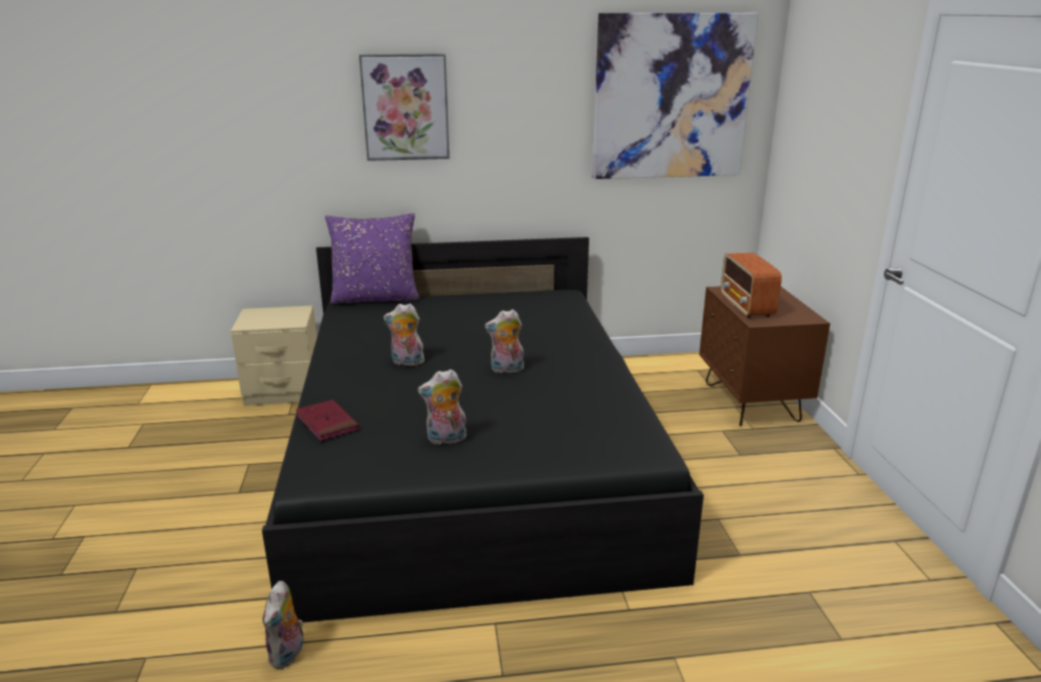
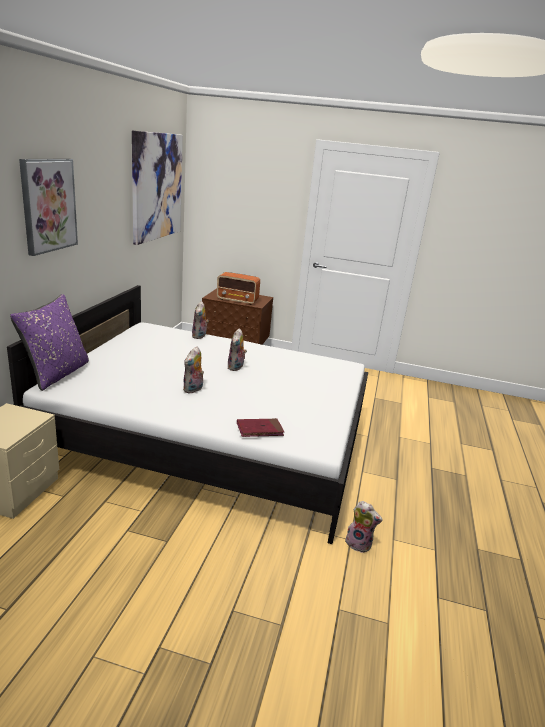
camera: 70 degrees left, 0 degrees up
(446, 439) = (306, 401): plush toy -> plush toy (199, 336)
(471, 457) = (211, 437): black bed -> white bed

